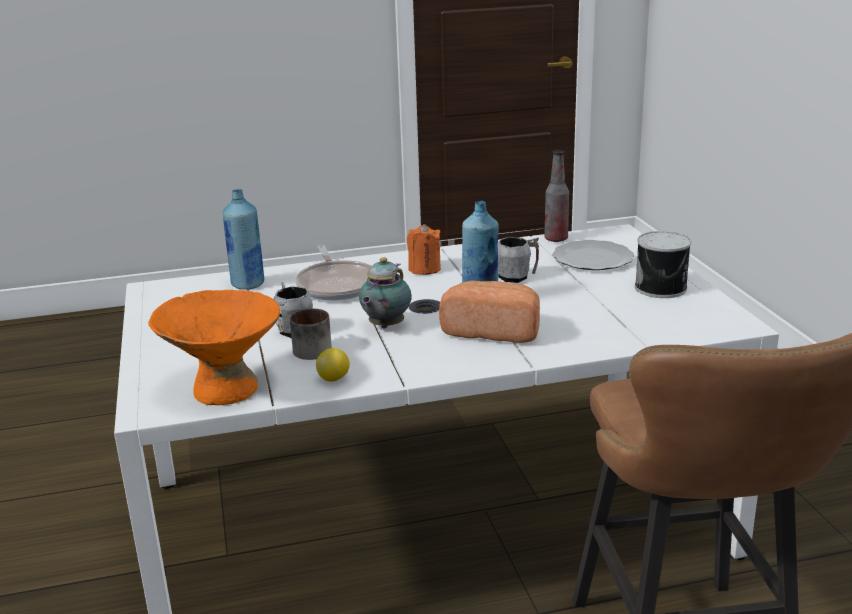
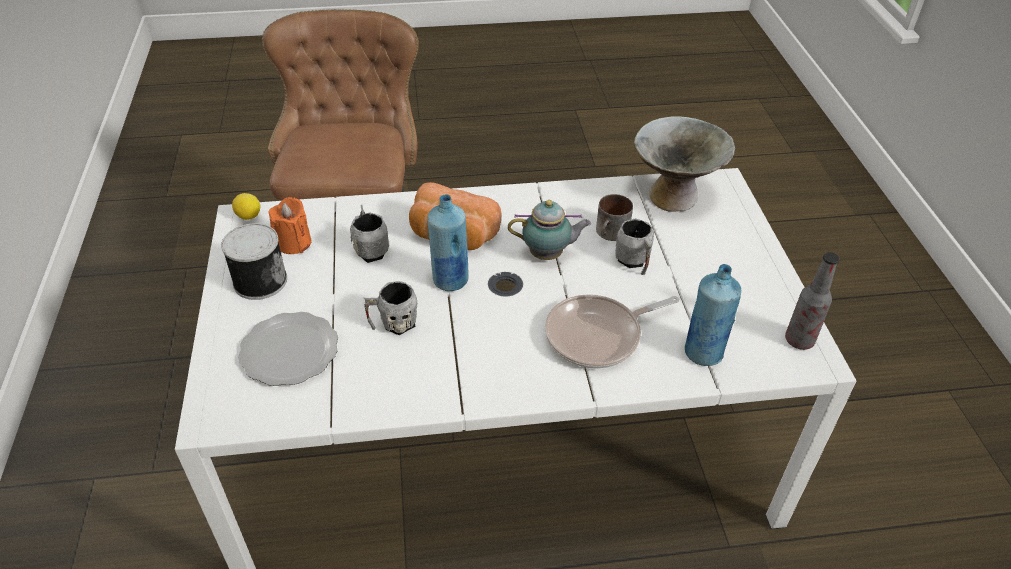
camera: 175 degrees left, 20 degrees up
(225, 389) = (674, 196): orange bowl -> grey bowl
(334, 379) = (591, 196): lemon -> lemon (248, 216)
(337, 285) = (598, 336): frying pan -> frying pan turned 105 degrees counterclockwise
(385, 326) = (548, 255): teapot -> teapot turned 60 degrees clockwise
(424, 269) = (494, 357): orange candle -> orange candle (294, 243)
(556, 239) = (303, 413): bottle -> bottle (799, 340)
(574, 315) = (370, 249): none -> grey mug

